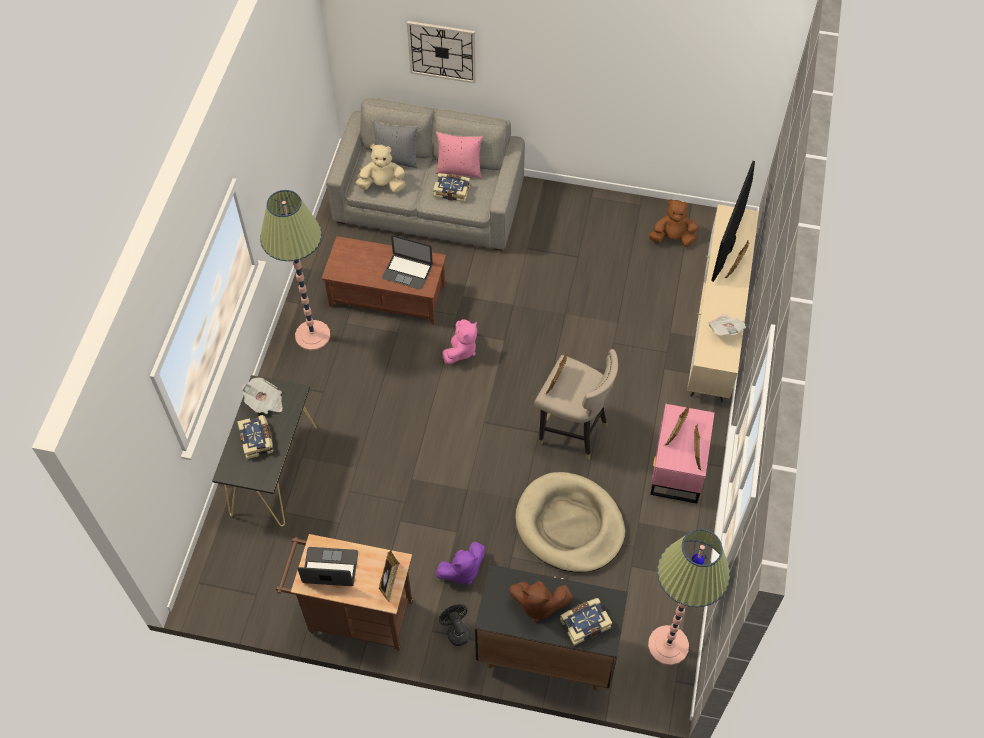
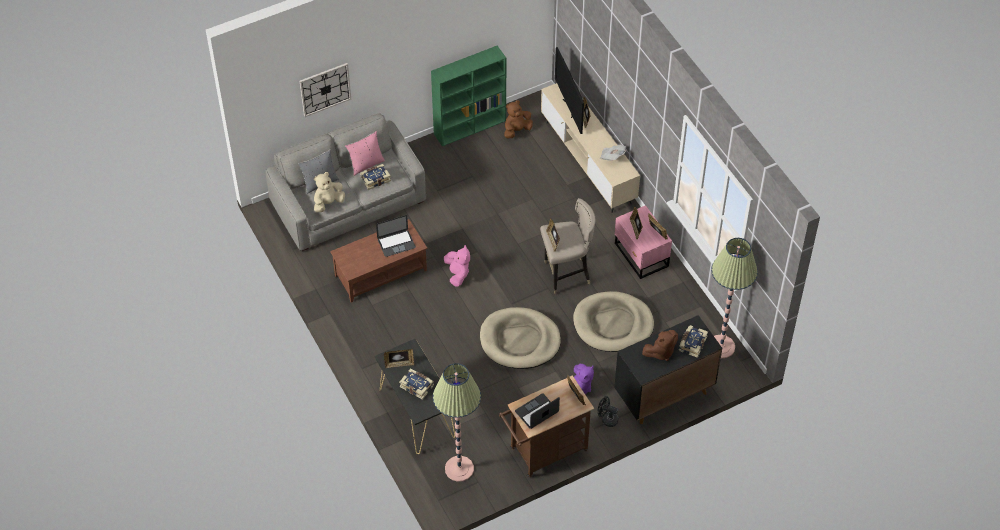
camera: 40 degrees left, 5 degrees down
(265, 402) = (399, 364): newspaper -> picture frame
(312, 335) = (359, 325): floor lamp -> floor lamp (459, 469)
(452, 469) = (520, 340): none -> beige dog bed
(627, 204) = (470, 127): none -> green bookcase

